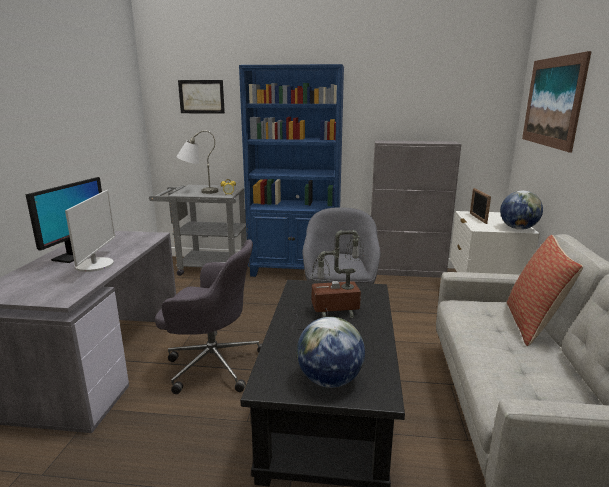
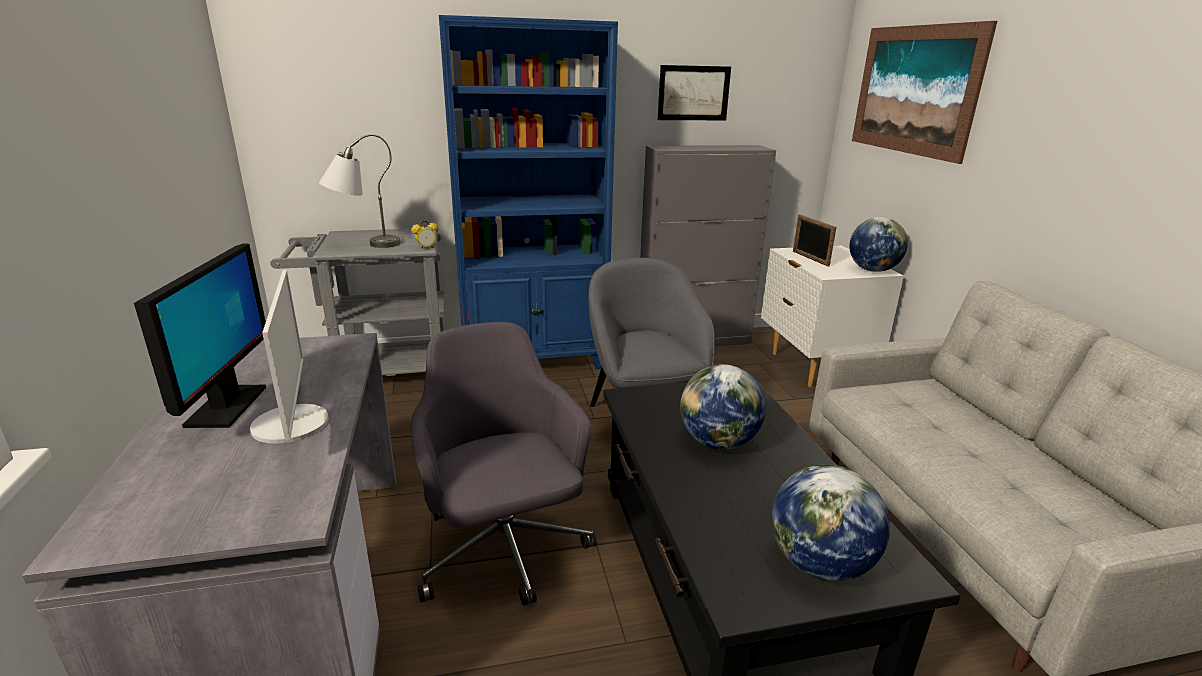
camera: 20 degrees left, 5 degrees up
(201, 96) = (345, 70): picture -> picture (693, 93)
(212, 363) = (504, 551): grey office chair -> grey office chair turned 105 degrees counterclockwise
(329, 314) = (718, 442): table lamp -> globe
(532, 325) = (969, 411): pillow -> none

